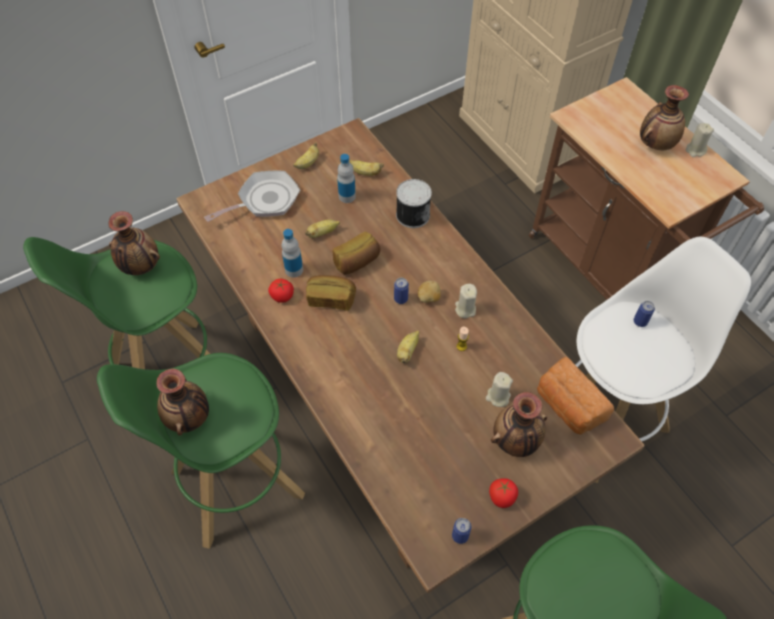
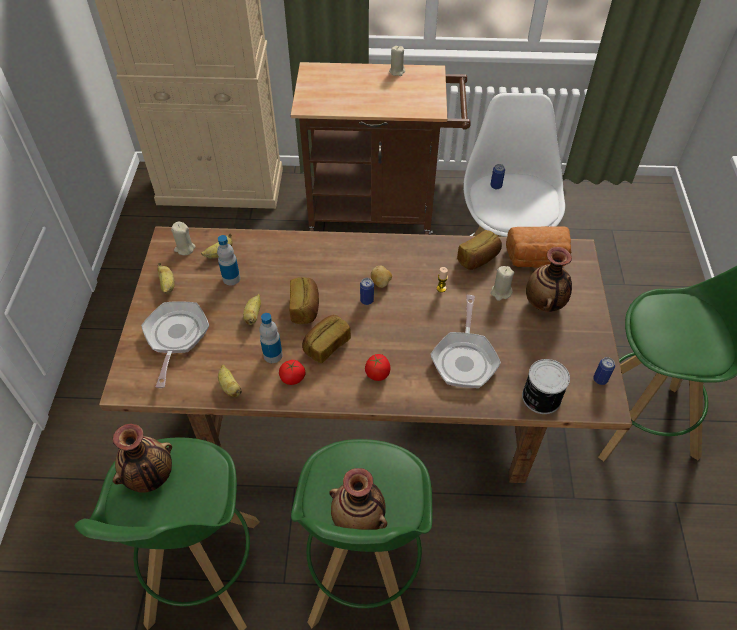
camera: 55 degrees left, 5 degrees down
(396, 408) = (464, 358): none -> frying pan
(407, 351) = (419, 323): banana -> banana (230, 387)
(412, 214) = (291, 248): can -> can (540, 397)
(465, 309) = (410, 267): beige candle -> beige candle (184, 248)
(502, 497) = (584, 337): tomato -> tomato (377, 374)
(524, 357) = (479, 259): none -> bread
(655, 144) = (373, 84): vase -> none

